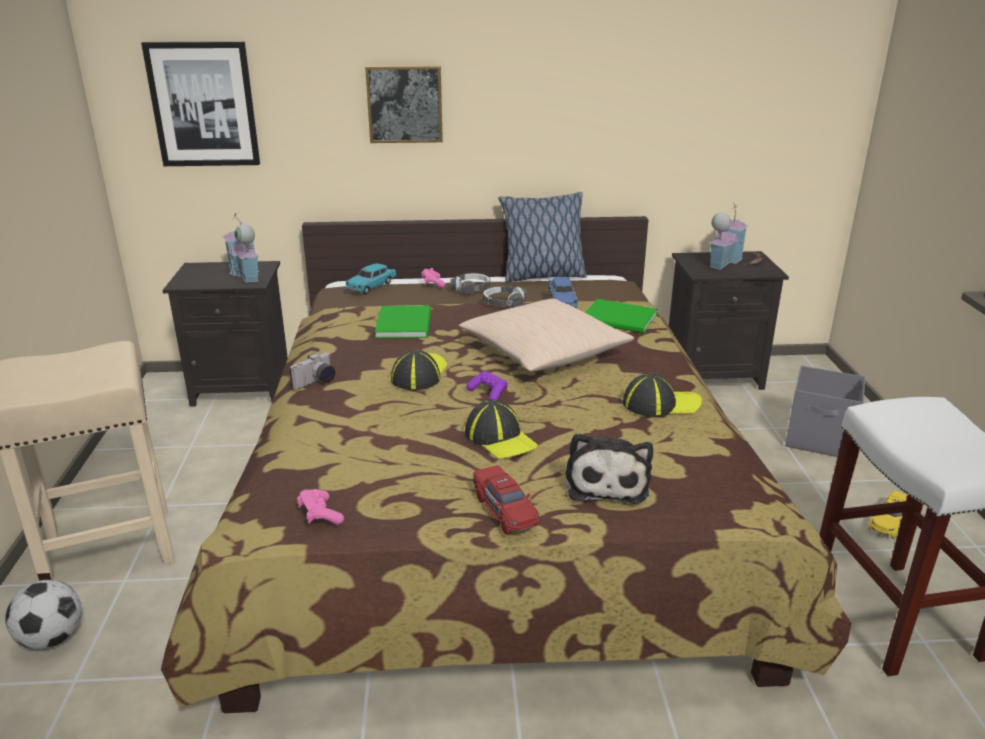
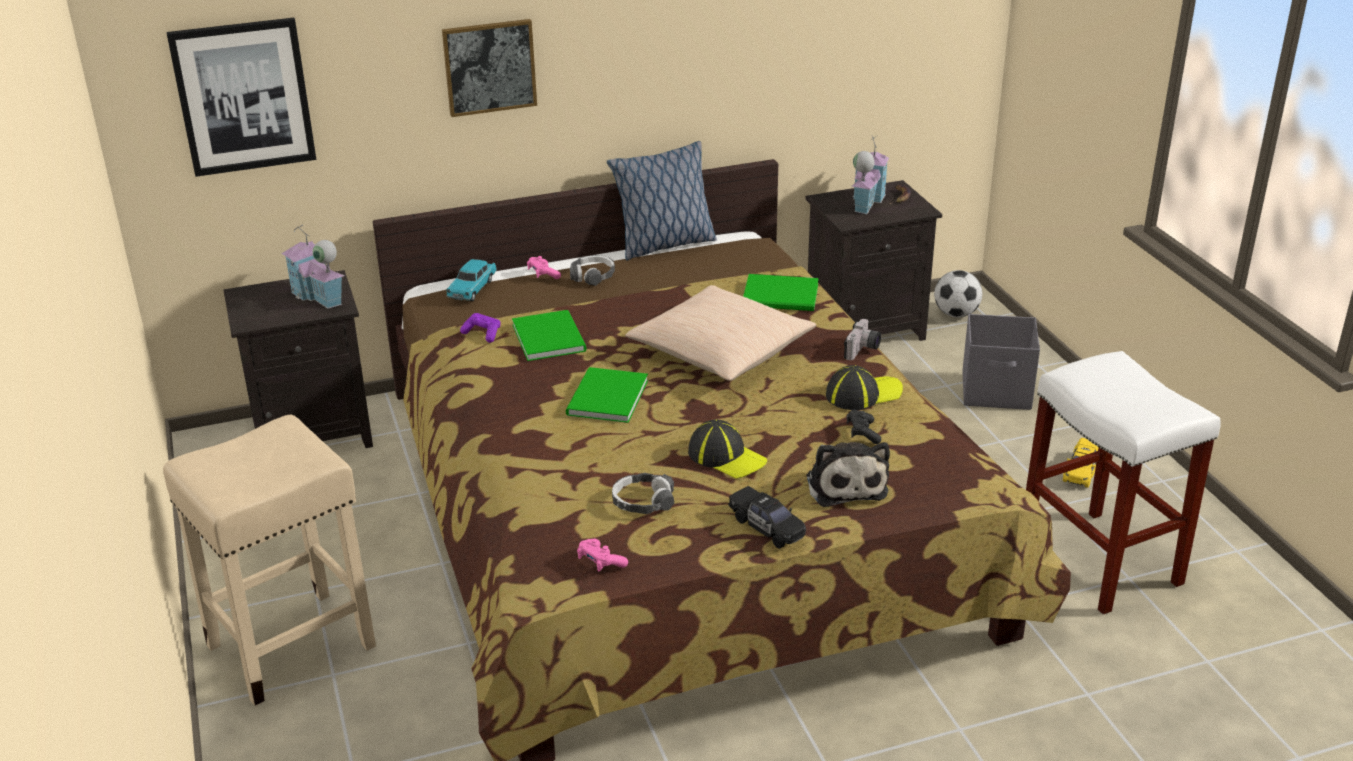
camera: 15 degrees left, 5 degrees up
(52, 639) = (299, 743): football -> football (956, 314)
(316, 382) = (499, 425): camera -> camera (863, 350)
(419, 374) = (604, 398): cap -> green book
(488, 393) = (689, 409): purple game controller -> purple game controller (483, 334)
(504, 303) = (645, 292): headphones -> headphones (643, 501)
(505, 510) = (767, 527): red toy car -> black toy car
(562, 301) = (709, 281): blue toy car -> none
(645, 438) = (862, 433): none -> black game controller

